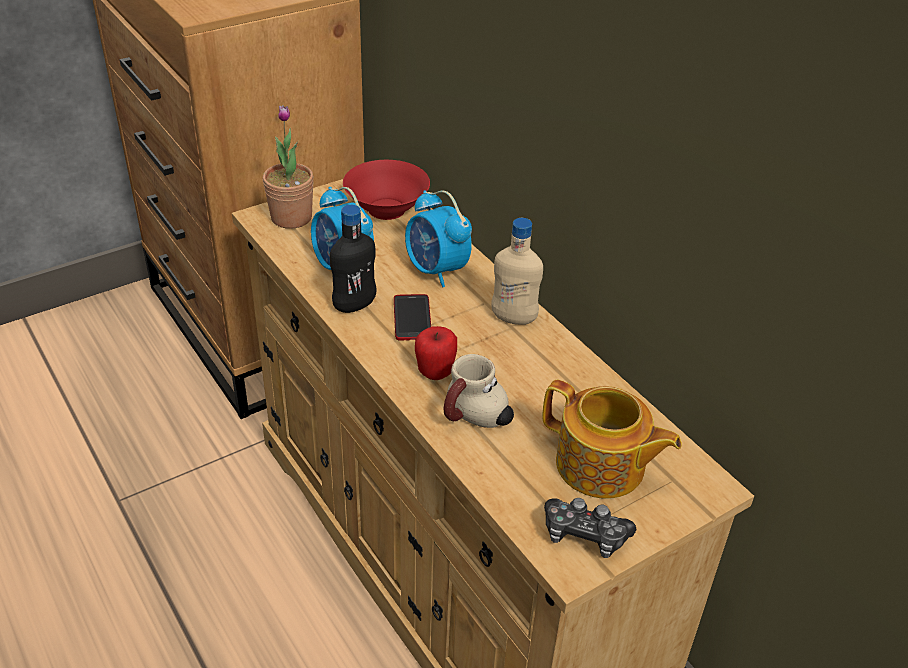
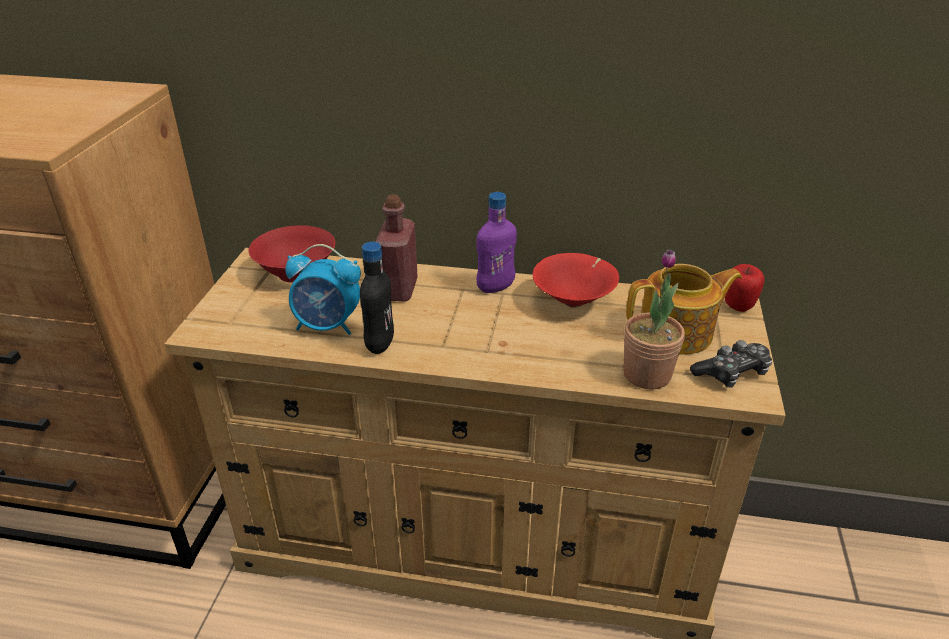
camera: 45 degrees left, 5 degrees down
(291, 217) = (227, 318): potted plant -> potted plant (647, 375)
(412, 318) = (433, 327): phone -> none
(435, 373) = (505, 348): apple -> apple (738, 306)
(436, 270) = (399, 289): alarm clock -> red bottle
(474, 419) = (573, 357): mug -> none
(513, 318) = (495, 287): beige bottle -> purple bottle
(560, 375) = (574, 301): none -> red bowl

